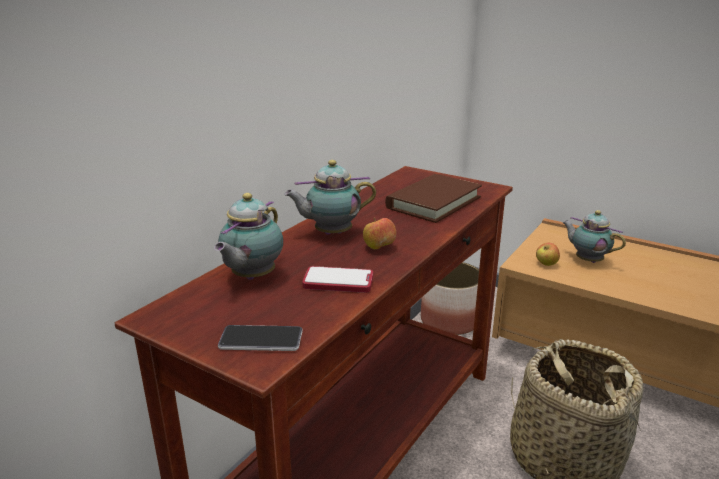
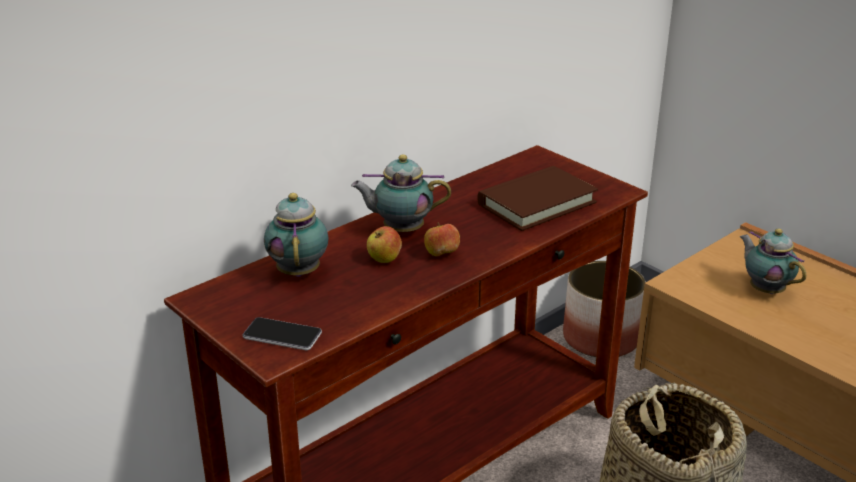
camera: 15 degrees right, 5 degrees up
(251, 277) = (299, 270): teapot -> teapot turned 135 degrees clockwise
(338, 282) = (380, 287): phone -> none
(546, 264) = (707, 287): apple -> apple (384, 259)

